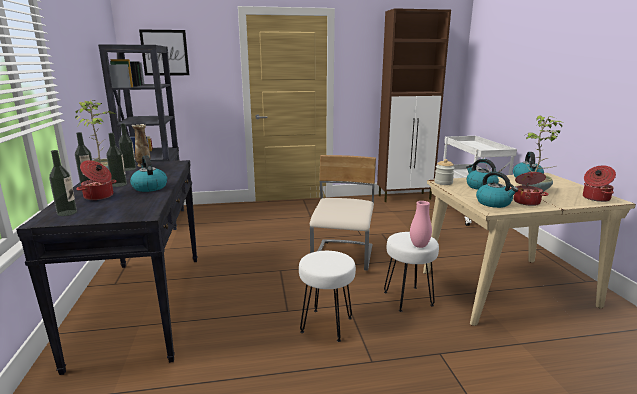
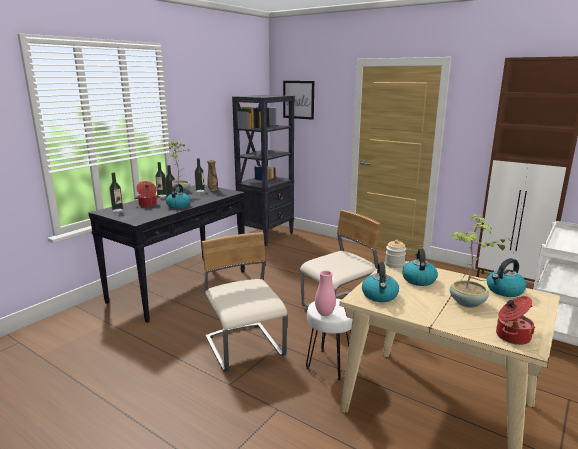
camera: 45 degrees right, 0 degrees up
(326, 324) = (245, 348): white stool -> beige chair
(526, 202) = (416, 307): cooking pot -> none

